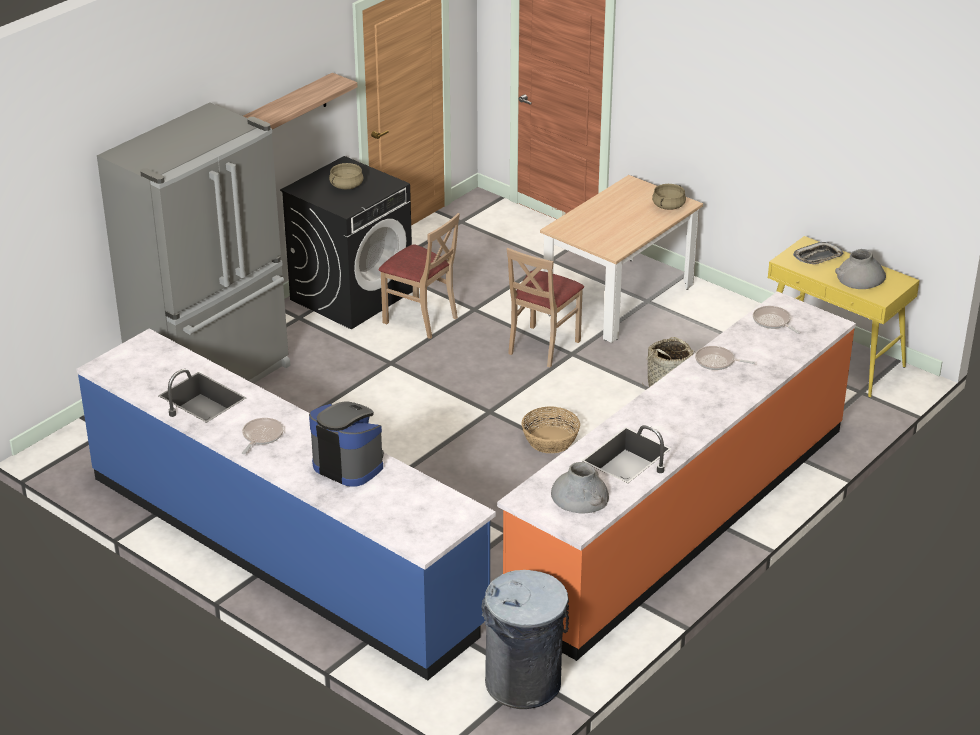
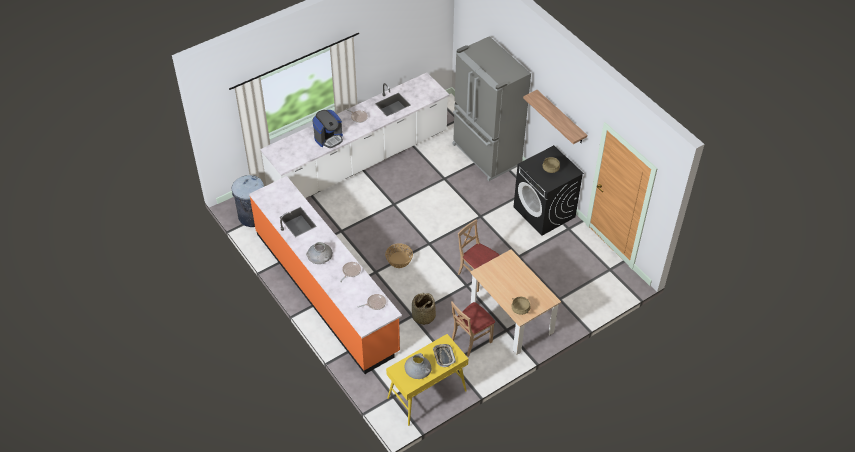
camera: 105 degrees right, 15 degrees up
(284, 549) = (359, 162): blue counter -> white counter
(421, 319) = (515, 234): beige chair -> beige chair (471, 340)
(580, 496) = (278, 200): grey vase -> grey vase (320, 254)

